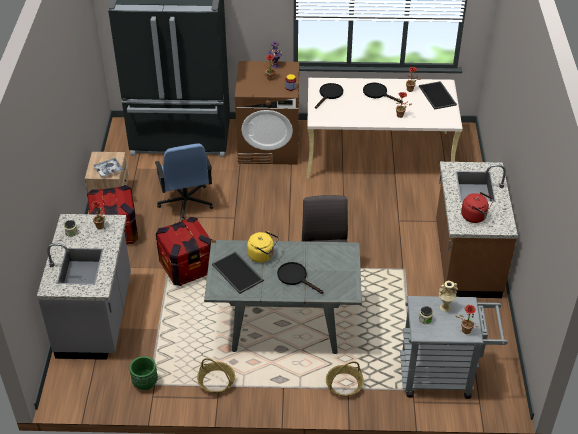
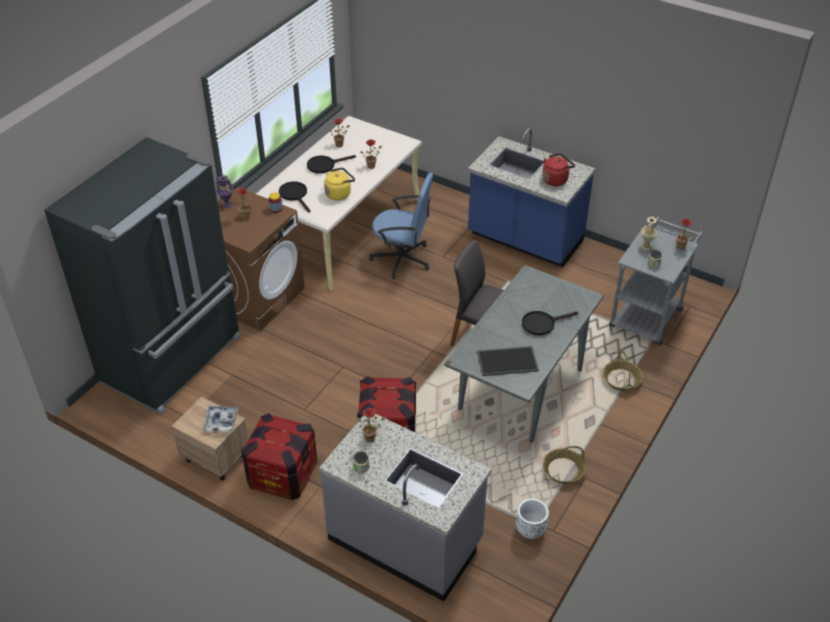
camera: 60 degrees left, 0 degrees up
(145, 383) = (530, 530): green planter -> white planter
(186, 202) = (285, 396): blue office chair -> blue office chair (402, 259)
(262, 255) = (496, 334): yellow kettle -> yellow kettle (339, 193)
(438, 95) = (364, 133): tray -> none
(465, 260) = (524, 239): brown counter -> blue counter

